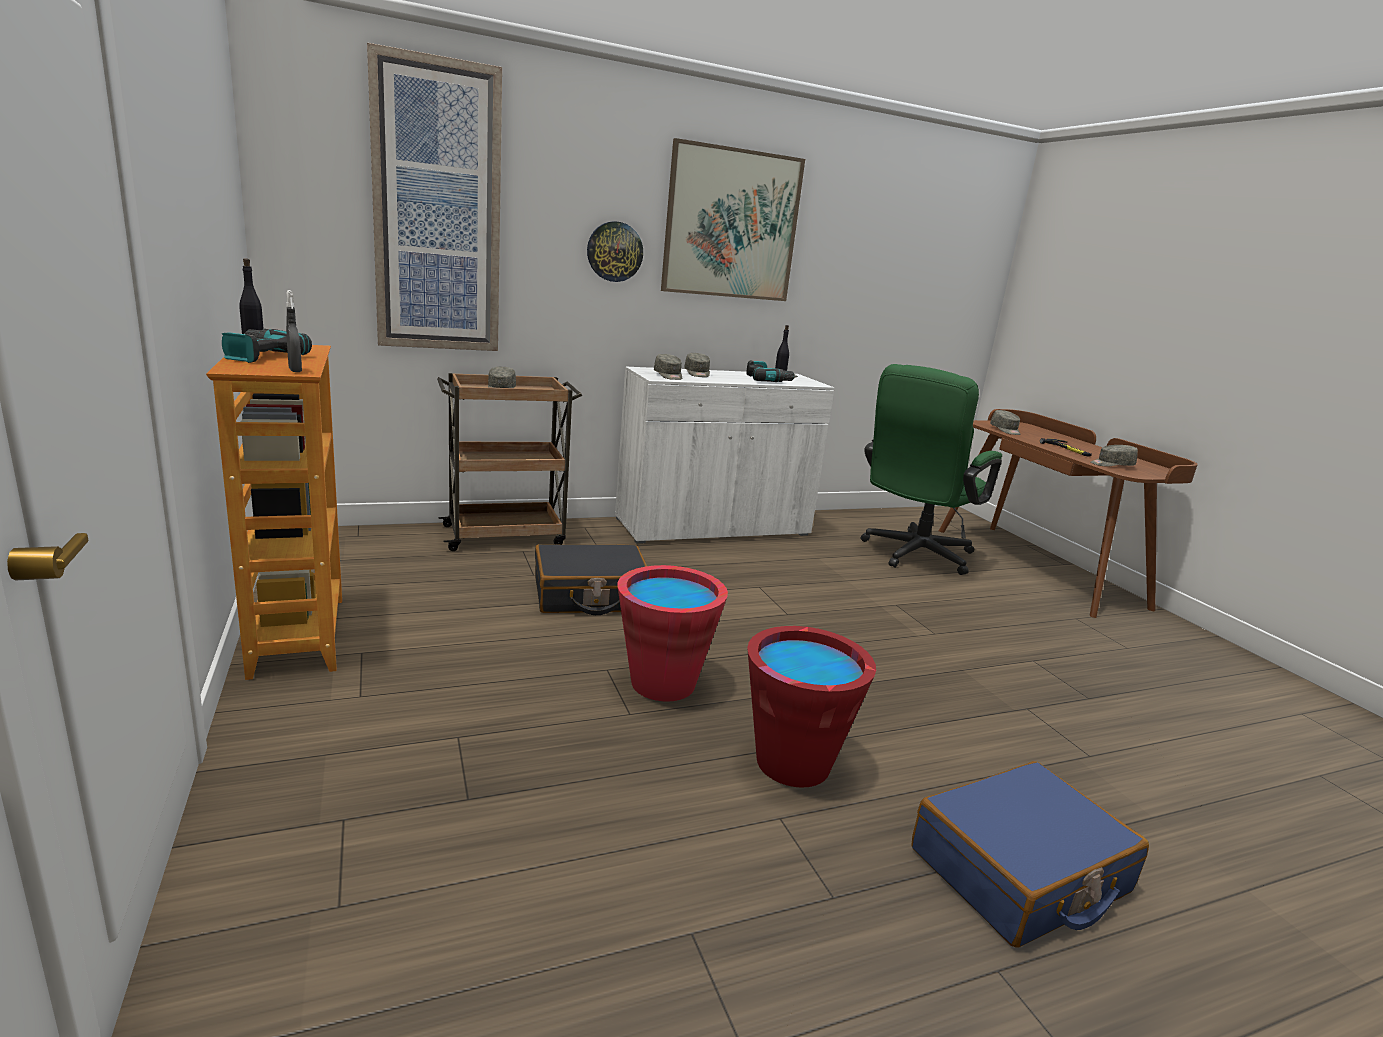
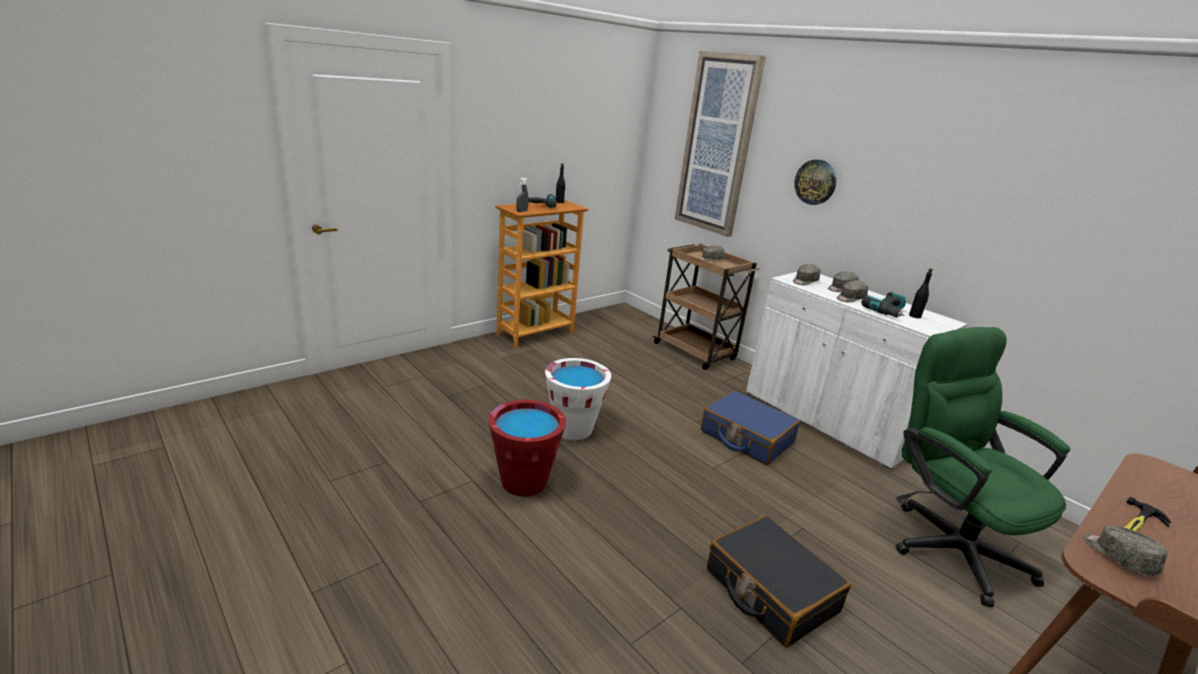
camera: 70 degrees right, 5 degrees up
(590, 595) = (651, 391): black suitcase -> black suitcase (770, 591)
(663, 683) = (573, 429): red bucket -> white bucket
(731, 224) = (919, 170): picture -> none
(912, 555) = (946, 542): green office chair -> green office chair turned 45 degrees clockwise
(1005, 430) = (1146, 479): grey cap -> grey cap (850, 298)
(1020, 872) = (464, 578): blue suitcase -> blue suitcase (746, 437)

